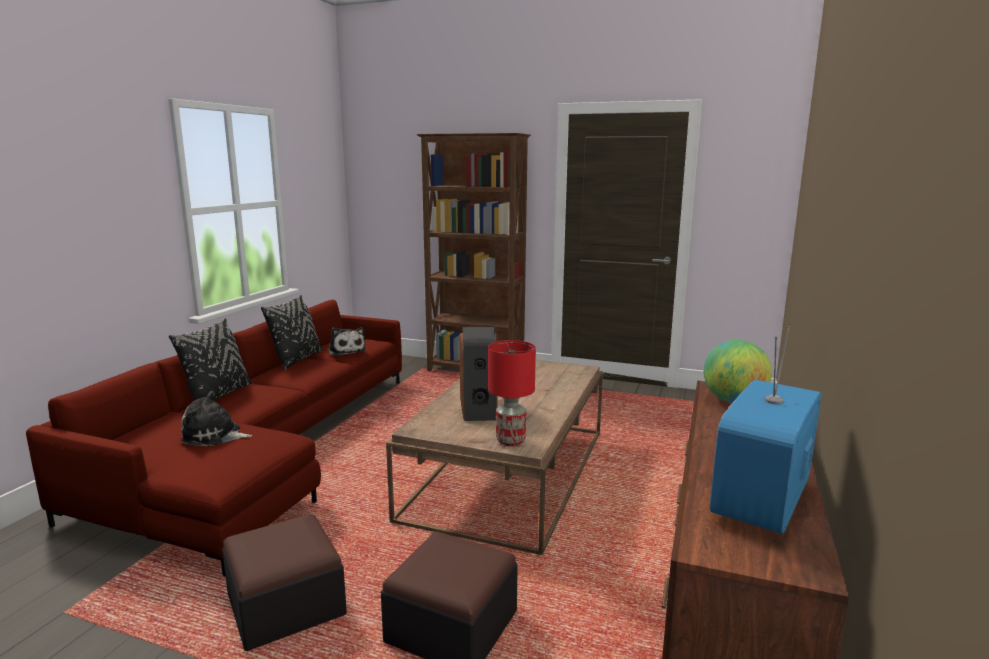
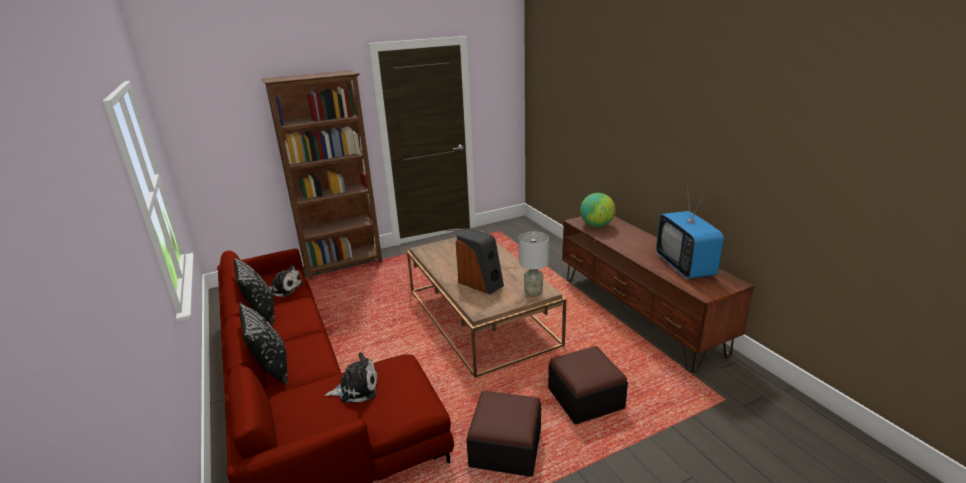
camera: 45 degrees left, 10 degrees up
(214, 436) = (356, 388): plush toy -> plush toy turned 150 degrees counterclockwise
(510, 441) = (533, 293): red table lamp -> grey table lamp

